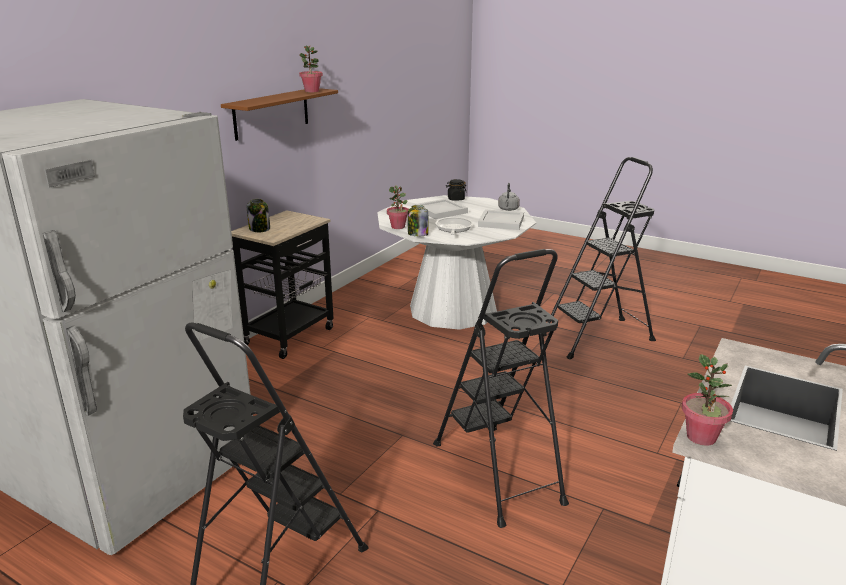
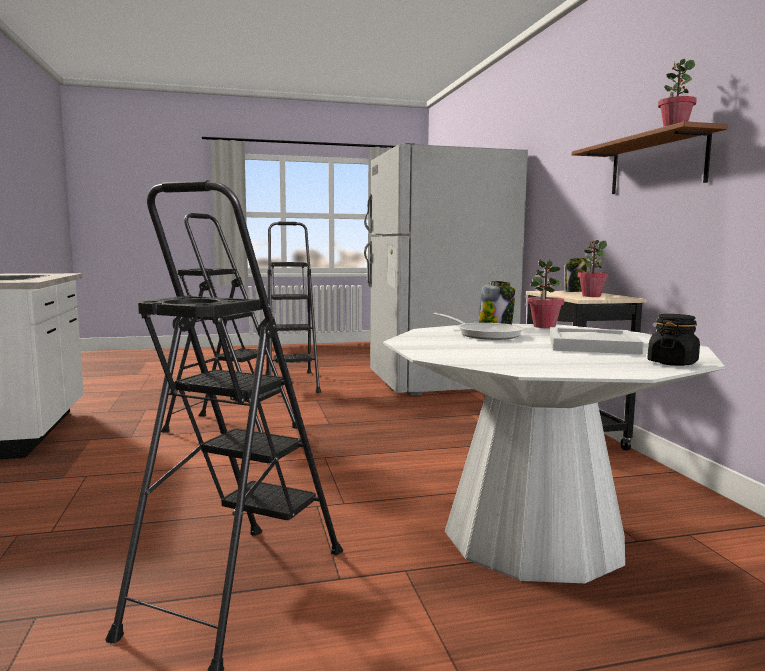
camera: 135 degrees right, 15 degrees down
(500, 222) = (462, 349): white tray -> none
(508, 209) = (526, 366): grey kettle -> none
(701, 437) = (66, 273): potted plant -> potted plant (591, 296)

